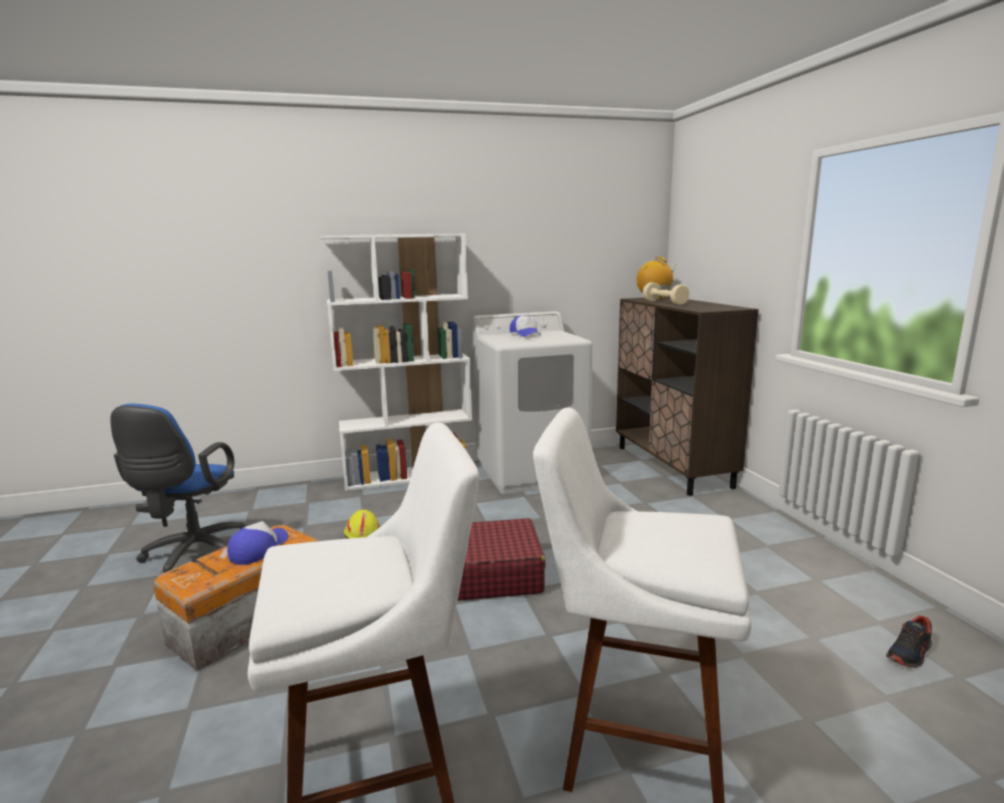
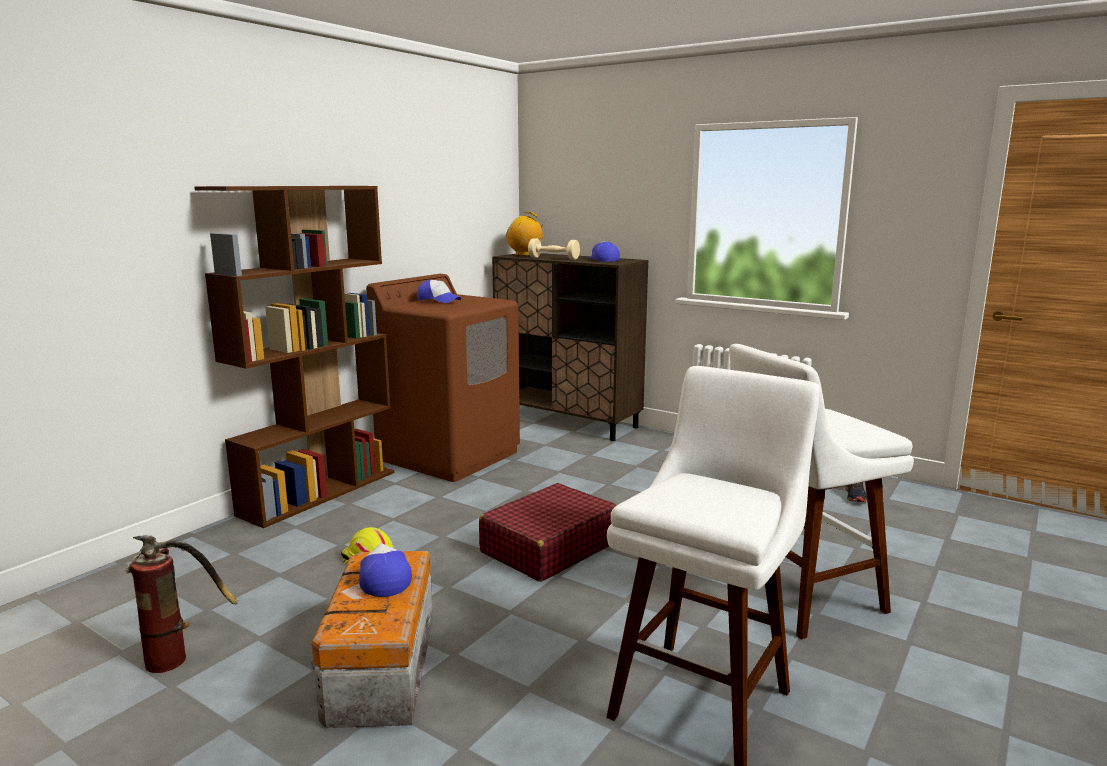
camera: 40 degrees left, 0 degrees up
(193, 556) = (181, 653): blue office chair -> fire extinguisher
(409, 475) = (319, 492): white bookcase -> brown bookcase
(531, 471) = (450, 455): white washing machine -> brown washing machine
(708, 306) = (603, 259): none -> cap

